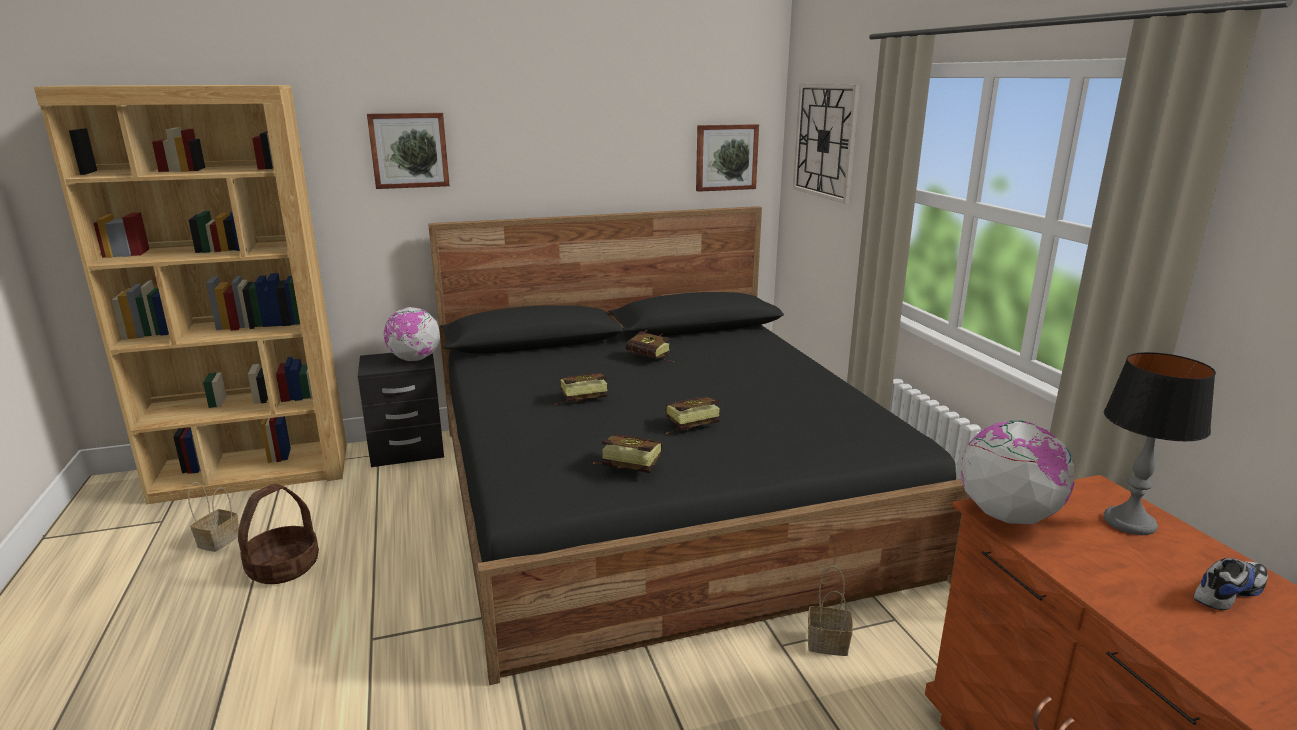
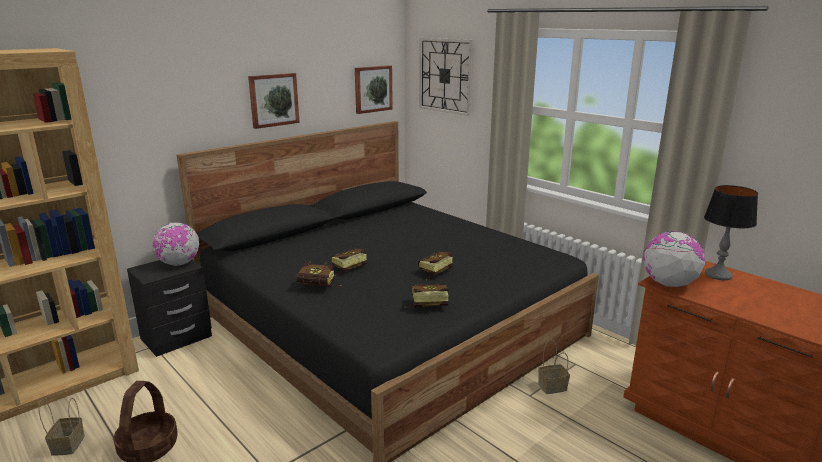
camera: 25 degrees left, 0 degrees up
(409, 150) = (156, 97): picture -> picture (273, 100)
(651, 359) = (365, 234): book -> book (320, 286)
(1227, 592) = (781, 297): shoe -> none

